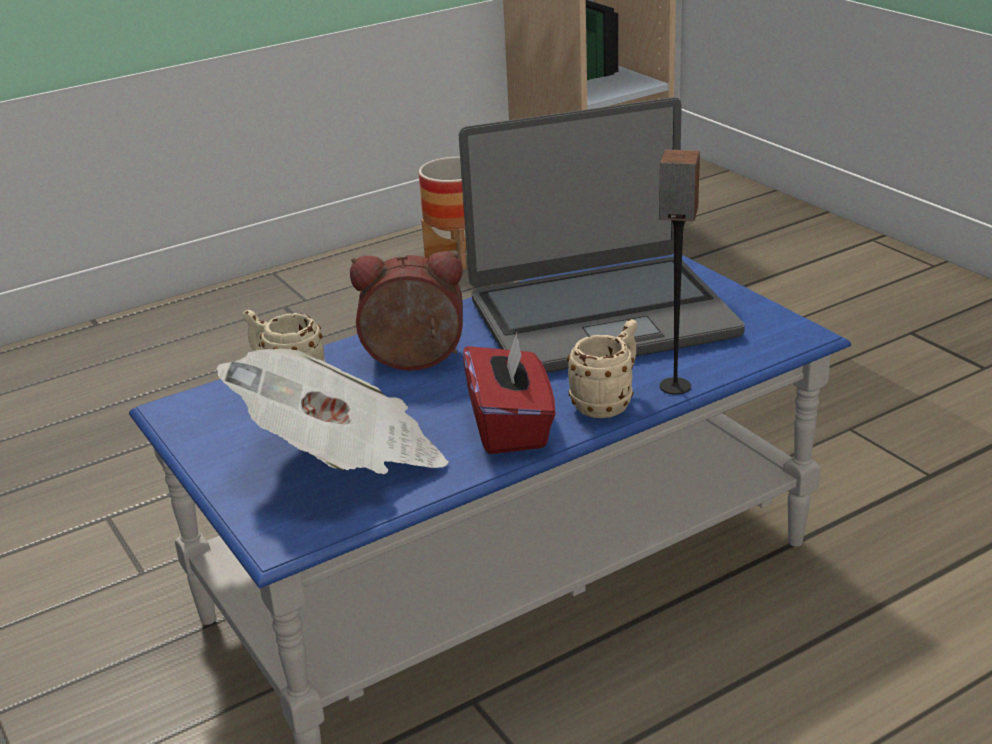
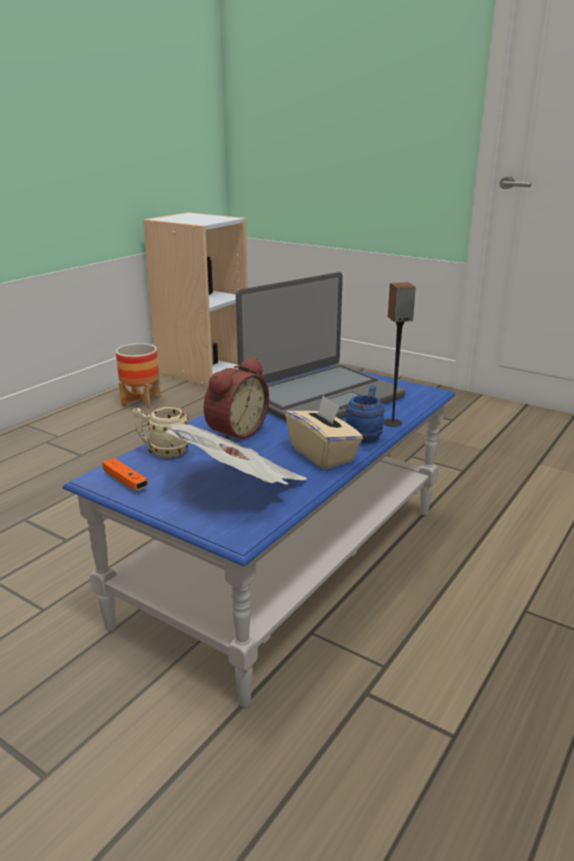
camera: 25 degrees left, 5 degrees down
(203, 420) = (125, 481): none -> orange game controller
(414, 362) = (234, 432): alarm clock -> alarm clock turned 150 degrees clockwise
(510, 426) = (323, 454): red tissue box -> beige tissue box
(608, 402) = (365, 435): beige mug -> blue mug

